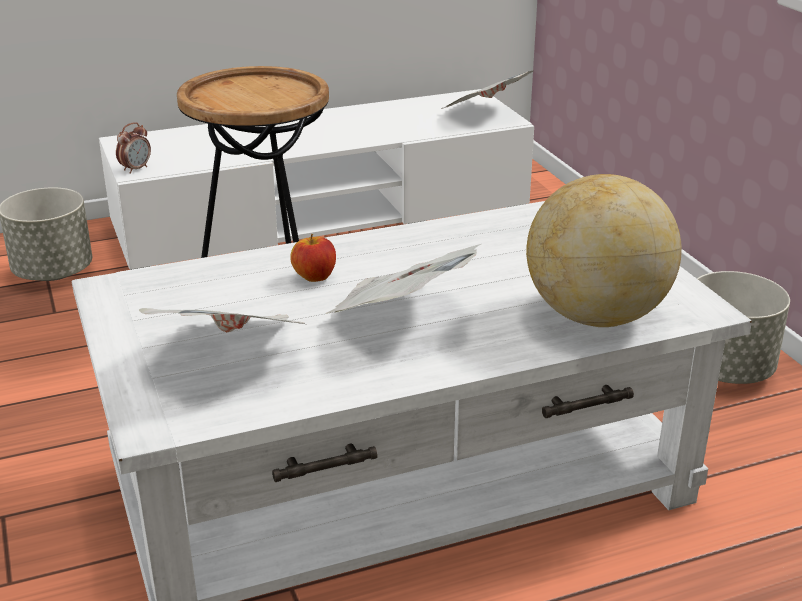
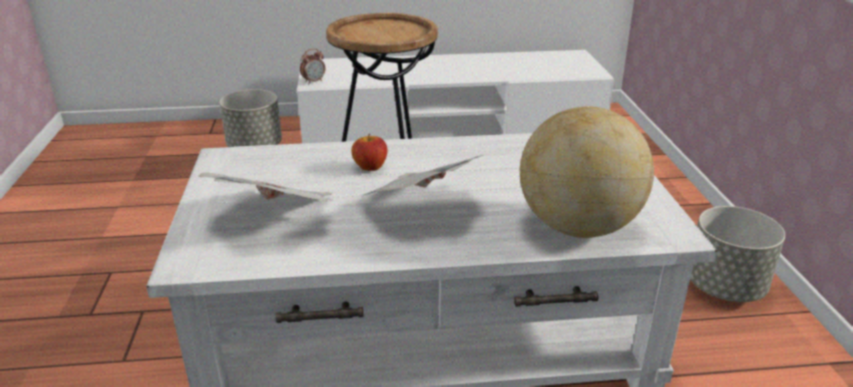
camera: 15 degrees right, 0 degrees up
(485, 113) = (579, 67): newspaper -> none

